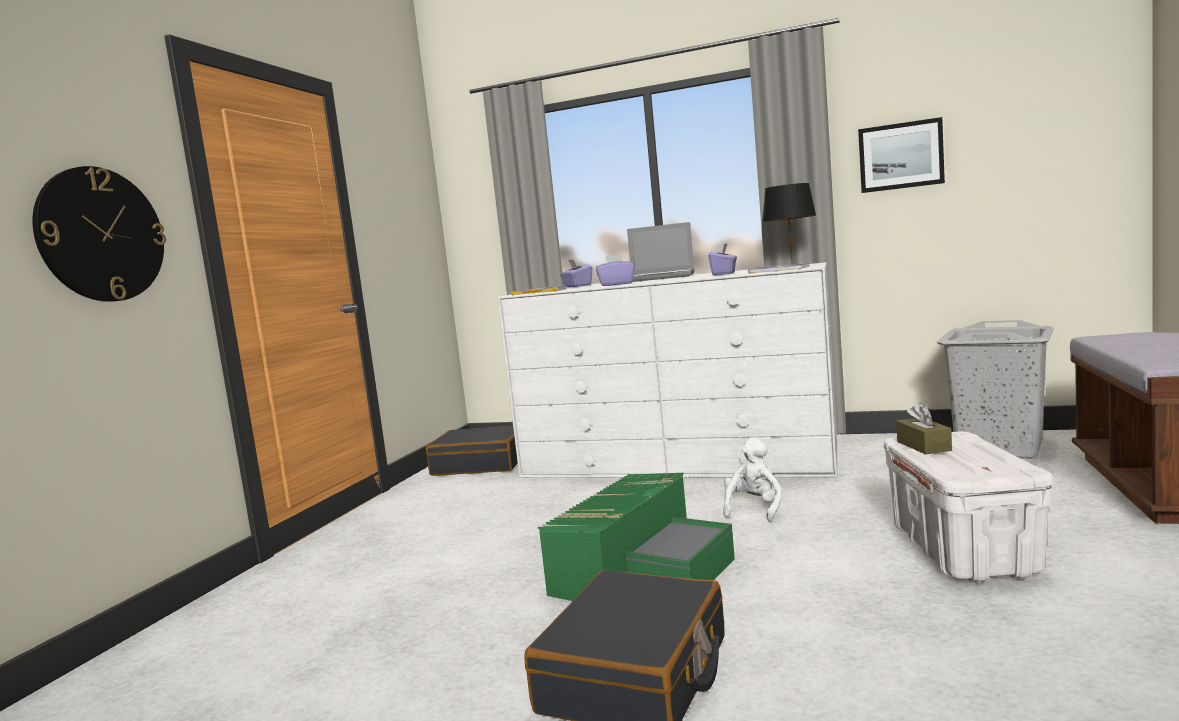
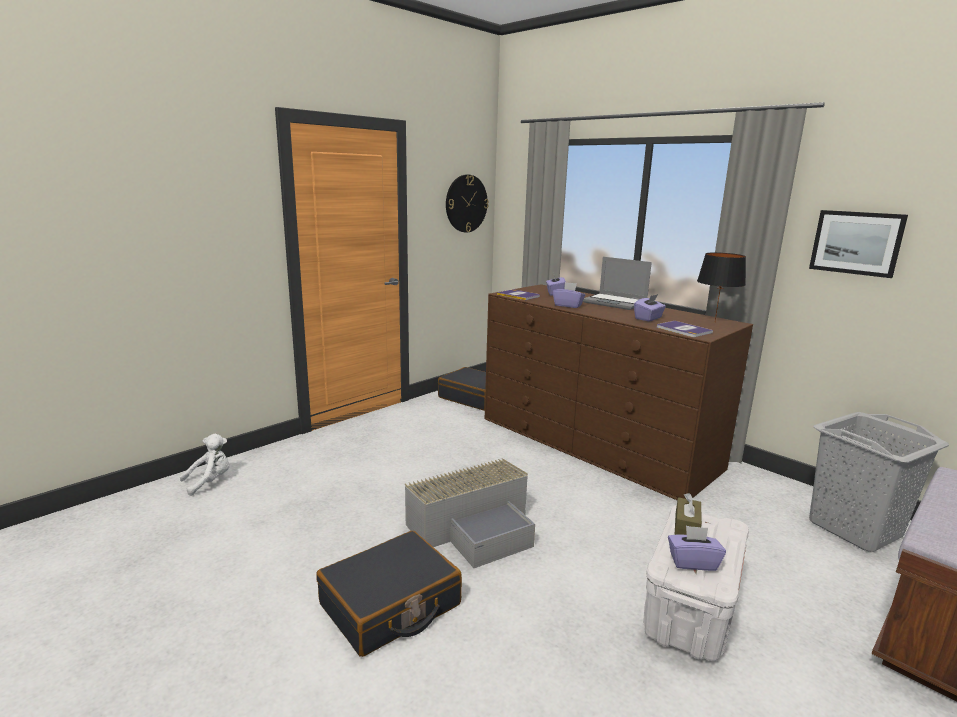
camera: 25 degrees right, 10 degrees up
(101, 235) = (217, 241): wall clock -> wall clock (466, 203)
(642, 567) = (475, 527): green storage box -> grey storage box
(679, 460) = (595, 442): white dresser -> brown dresser
(754, 509) = (594, 509): white plush toy -> white plush toy (210, 482)
(975, 464) = (692, 562): none -> purple tissue box

